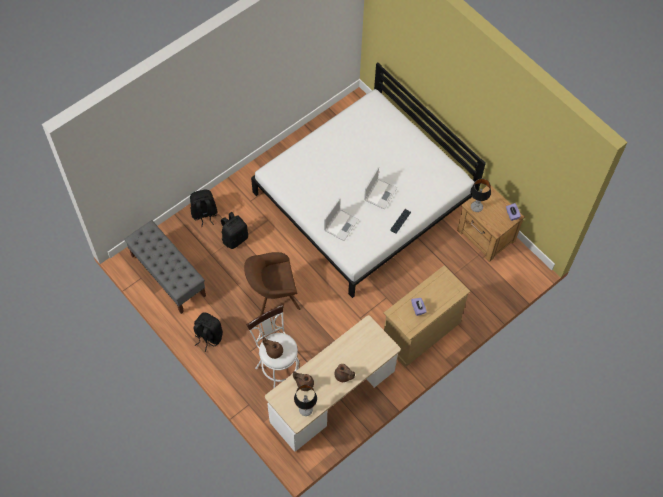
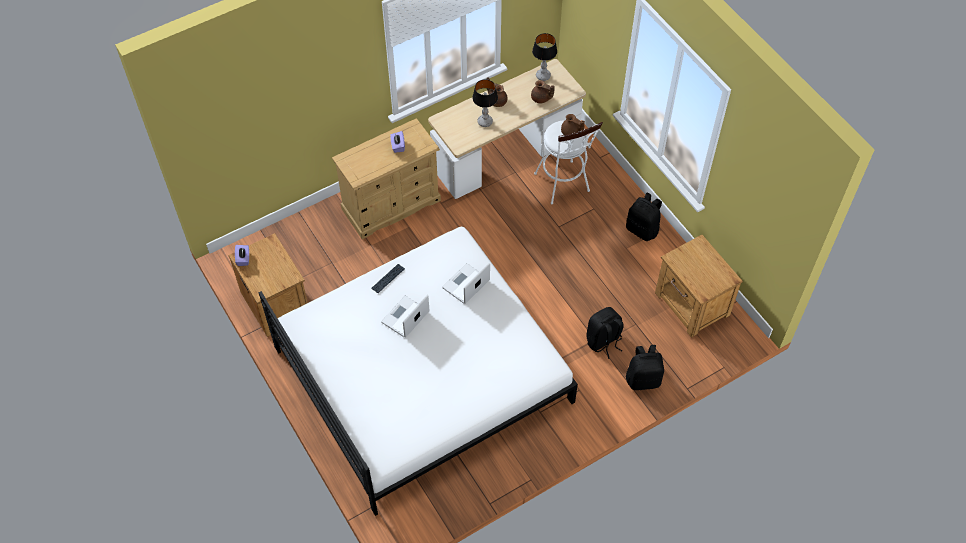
camera: 170 degrees left, 5 degrees down
(168, 275) = (692, 305): grey bench -> brown nightstand
(272, 296) = (561, 264): brown armchair -> none
(476, 207) = (286, 273): table lamp -> table lamp (485, 121)

